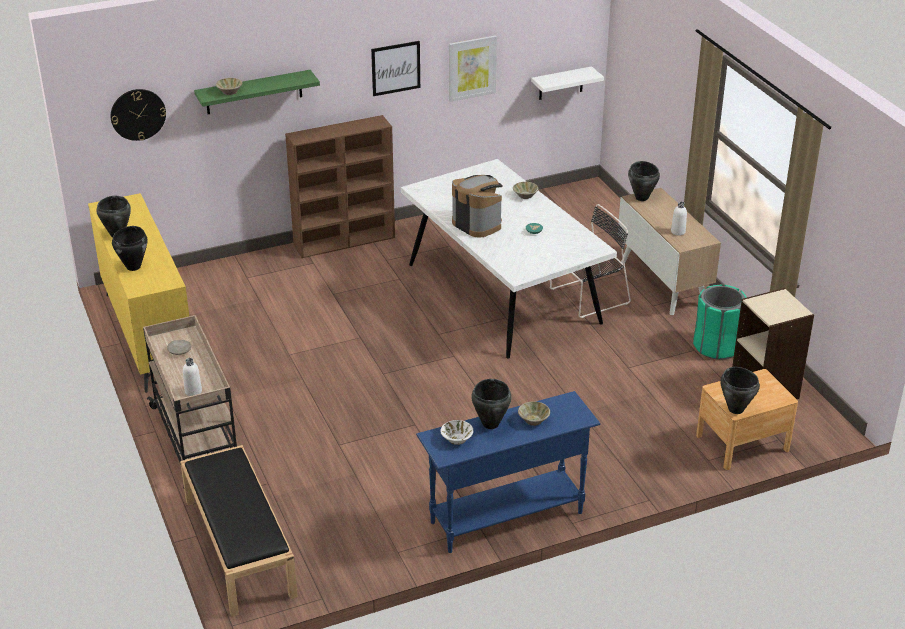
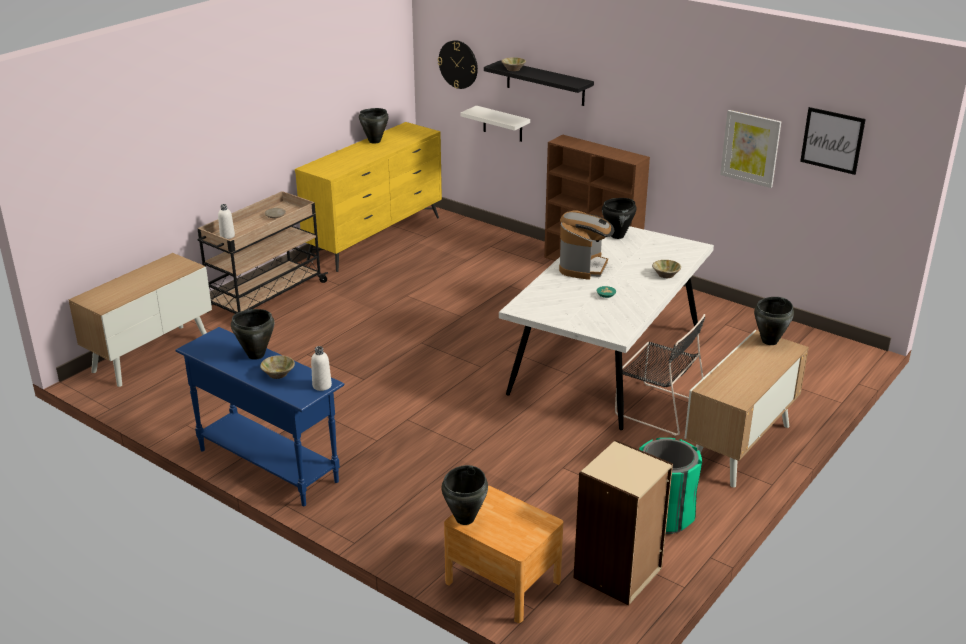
camera: 60 degrees right, 5 degrees down
(134, 267) = (338, 158): black cooking pot -> black cooking pot (617, 236)
(238, 547) = (151, 354): black bench -> cabinet
(254, 92) = (545, 83): green shelf -> black shelf
(395, 68) = (672, 114): picture -> picture (832, 140)
(456, 439) = (222, 345): white bowl -> none
(561, 83) = (852, 213): white shelf -> white shelf (502, 124)
(678, 232) = (731, 379): white bottle -> white bottle (322, 386)

